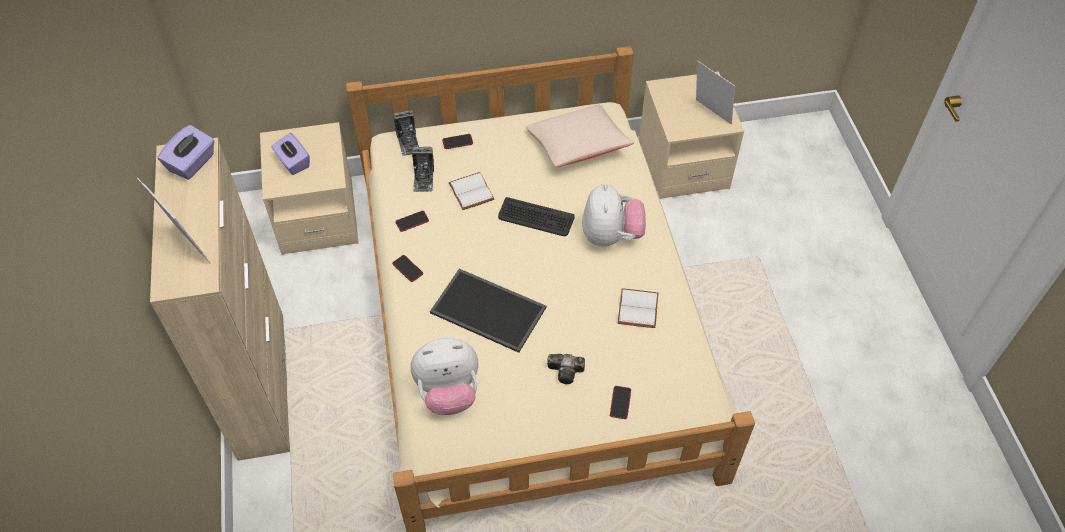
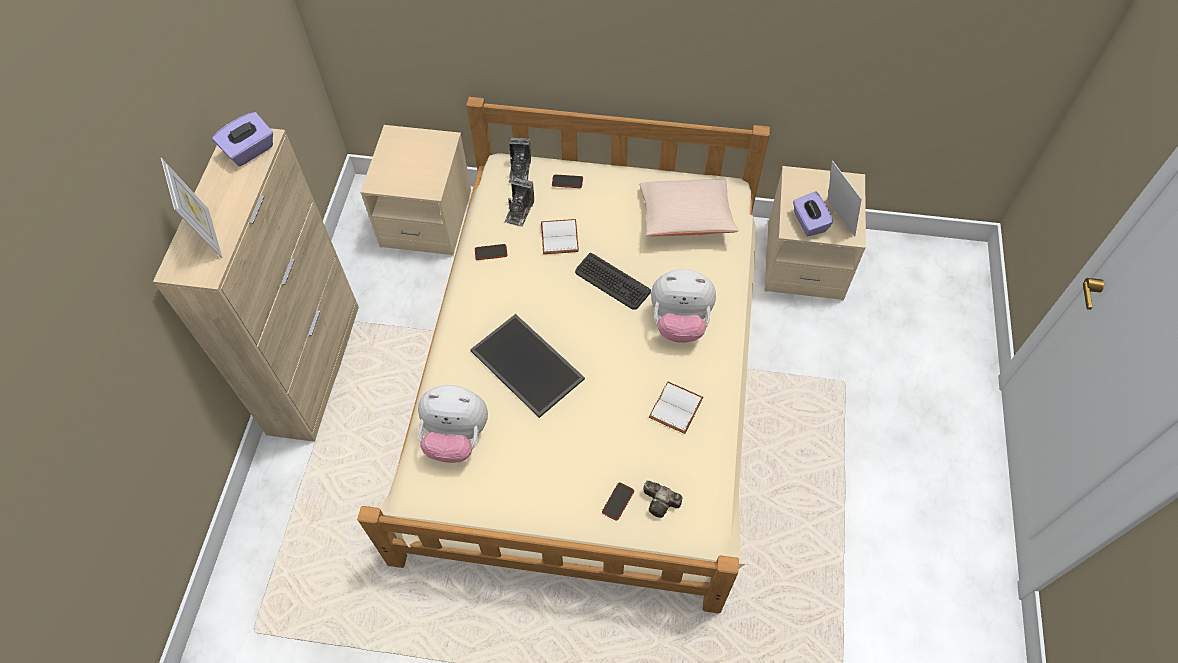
camera: 20 degrees right, 5 degrees up
(293, 162) = (402, 162): purple tissue box -> purple tissue box (809, 222)
(407, 269) = (467, 300): phone -> none
(567, 372) = (578, 453): camera -> camera (662, 503)
(611, 236) = (680, 322): plush toy -> plush toy turned 75 degrees clockwise

